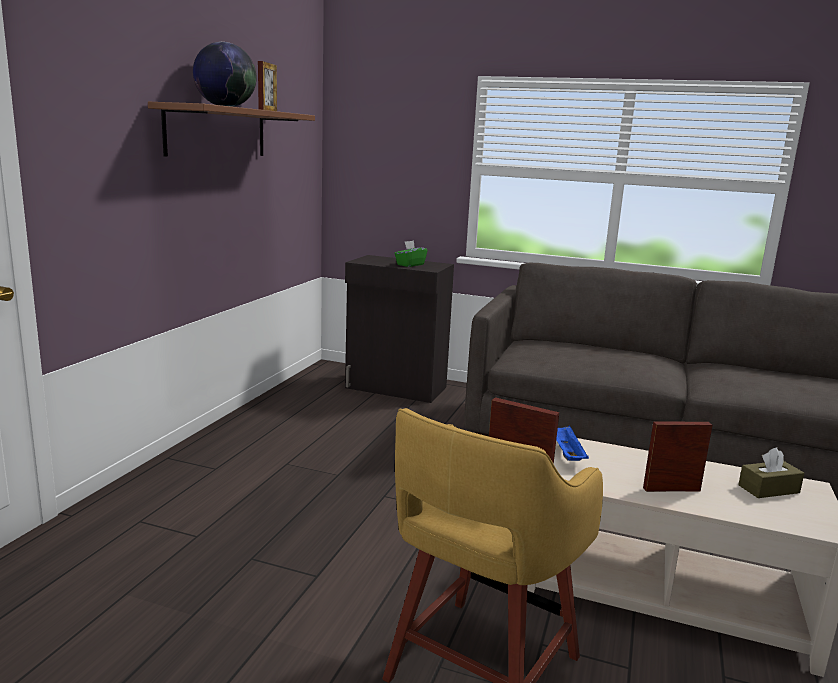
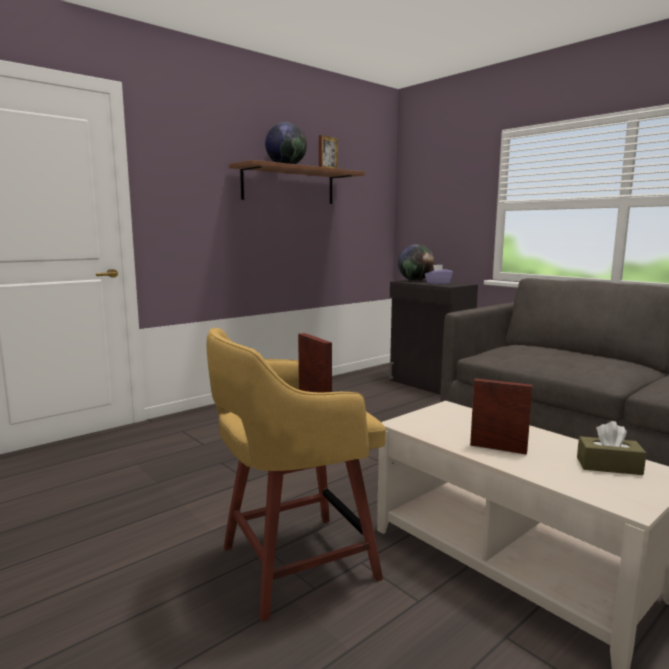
camera: 30 degrees right, 5 degrees down
(373, 259) = (415, 280): none -> globe
(410, 265) = (438, 283): green tissue box -> purple tissue box
(566, 453) = (436, 413): blue tray -> none

